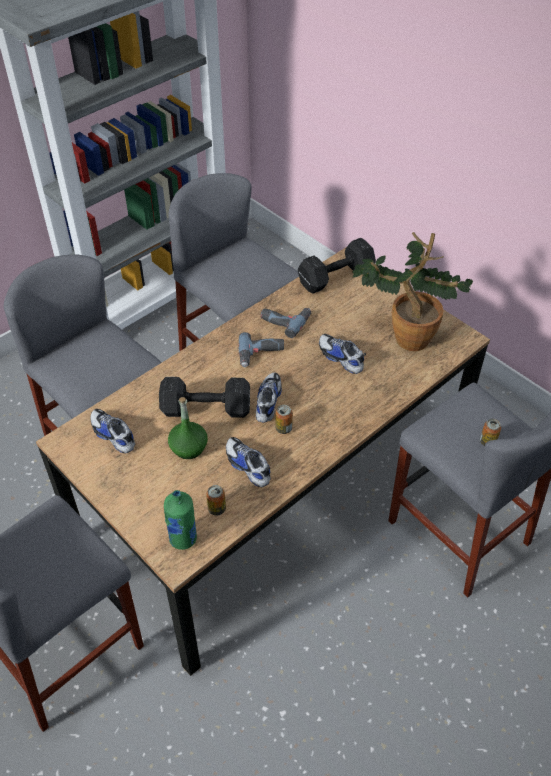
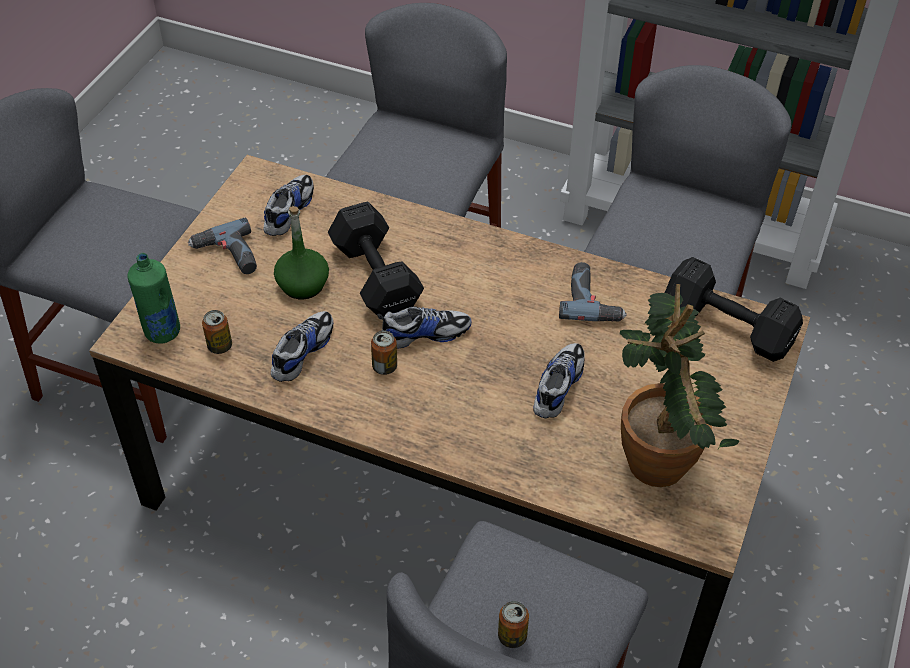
camera: 65 degrees right, 0 degrees up
(261, 354) = (506, 297): power drill -> power drill (227, 256)

